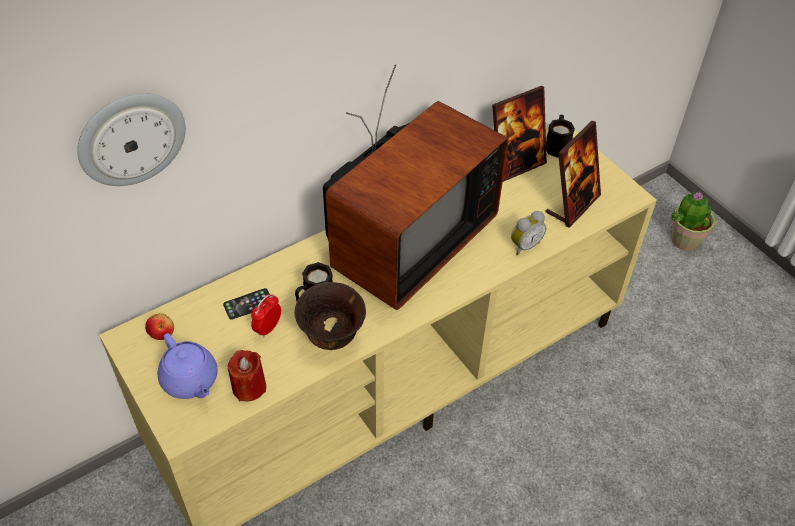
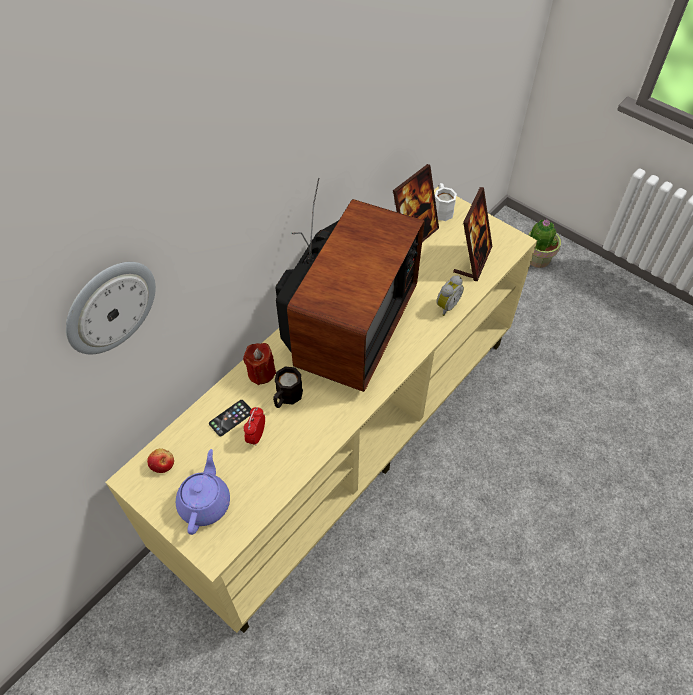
camera: 15 degrees left, 5 degrees up
(190, 380) = (205, 502): purple teapot -> purple teapot turned 120 degrees counterclockwise
(249, 387) = (259, 494): red candle -> red candle (261, 373)
(332, 337) = (315, 429): brown bowl -> none
(557, 145) = (442, 209): black mug -> white mug

